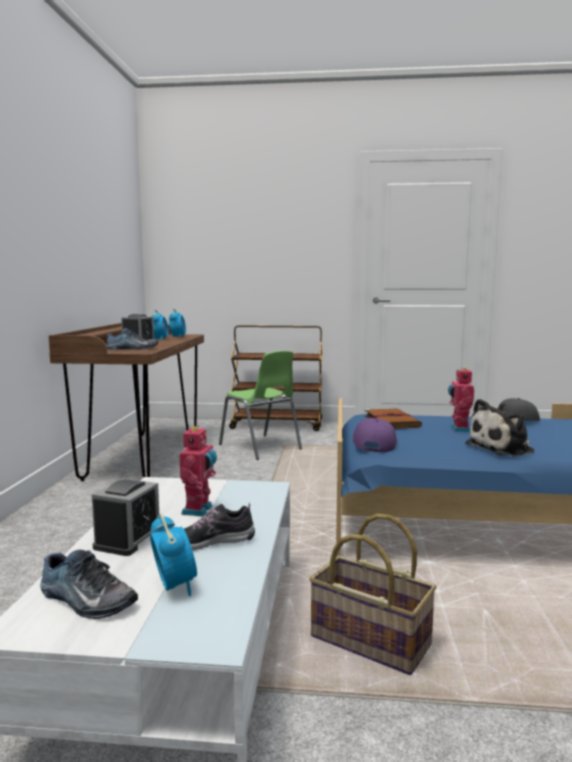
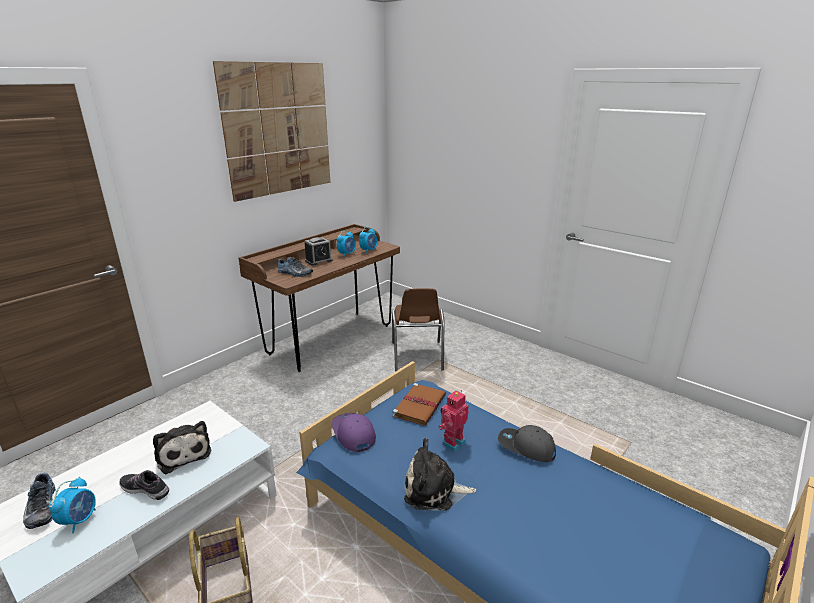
camera: 35 degrees right, 15 degrees up
(74, 184) = (278, 130): none -> picture
(128, 539) = (119, 464): alarm clock -> none
(199, 510) = (183, 453): toy robot -> plush toy
(261, 447) = (417, 357): green chair -> brown chair
(277, 425) = (466, 330): brown cart -> none
(374, 443) = (353, 434): purple cap -> purple cap turned 75 degrees counterclockwise

